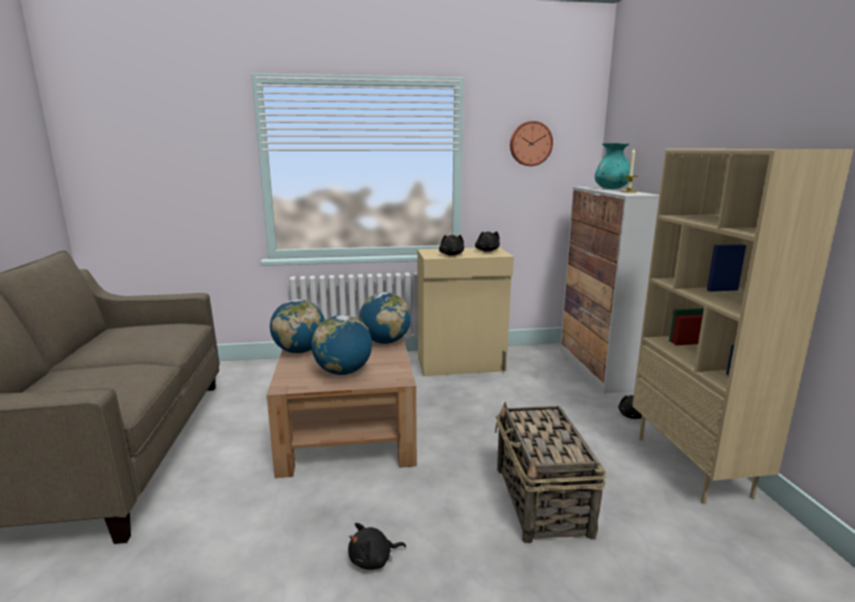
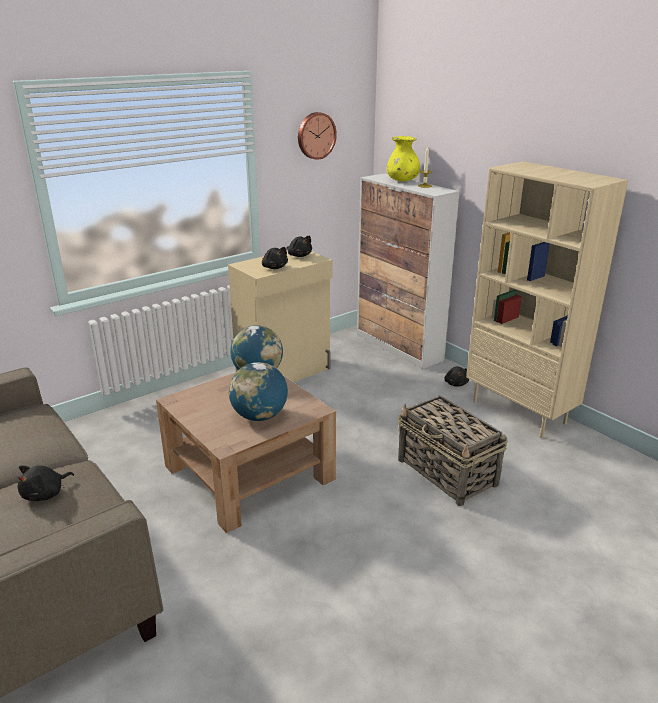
camera: 30 degrees left, 10 degrees up
(300, 351) = (188, 406): globe -> none
(373, 560) = (372, 560): black plush toy -> black plush toy (45, 494)
(611, 189) = (402, 181): turquoise vase -> yellow vase

